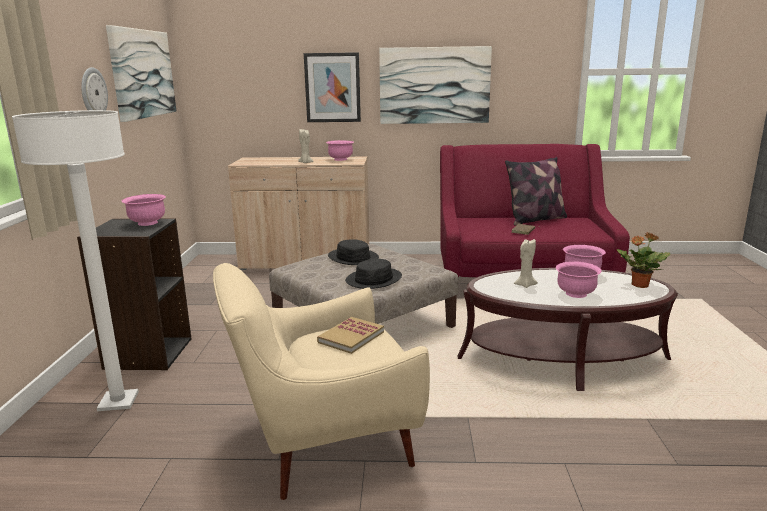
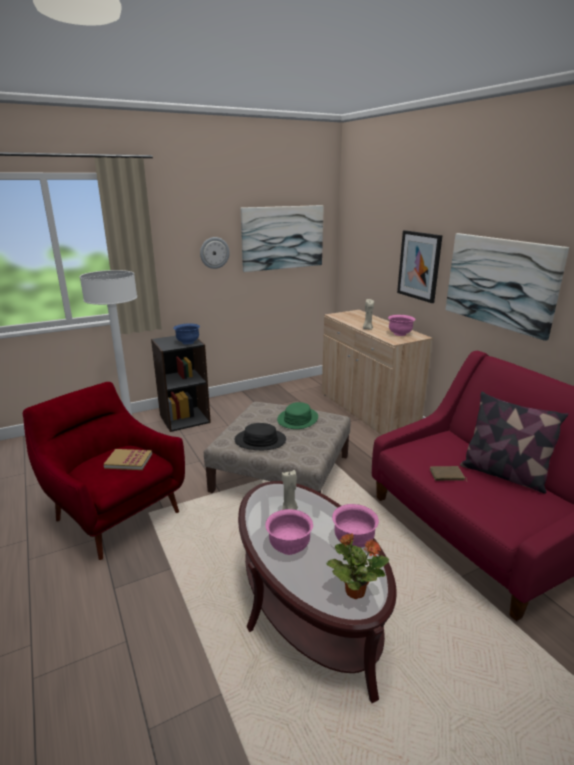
camera: 60 degrees right, 5 degrees up
(147, 223) = (188, 342): pink bowl -> blue bowl
(321, 443) = (115, 513): beige armchair -> red armchair
(353, 258) = (297, 419): black hat -> green hat

